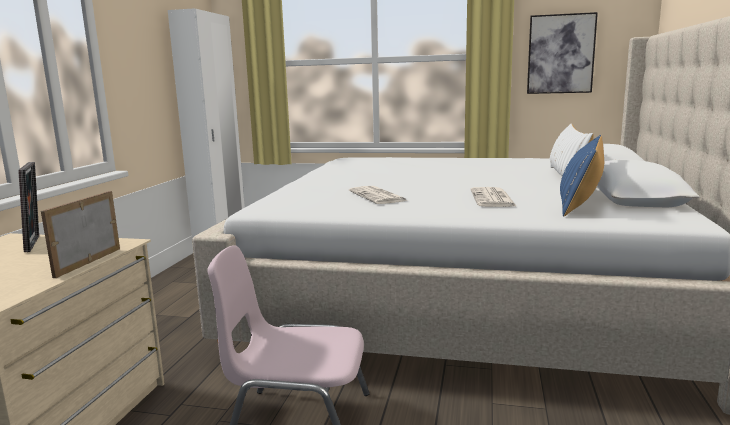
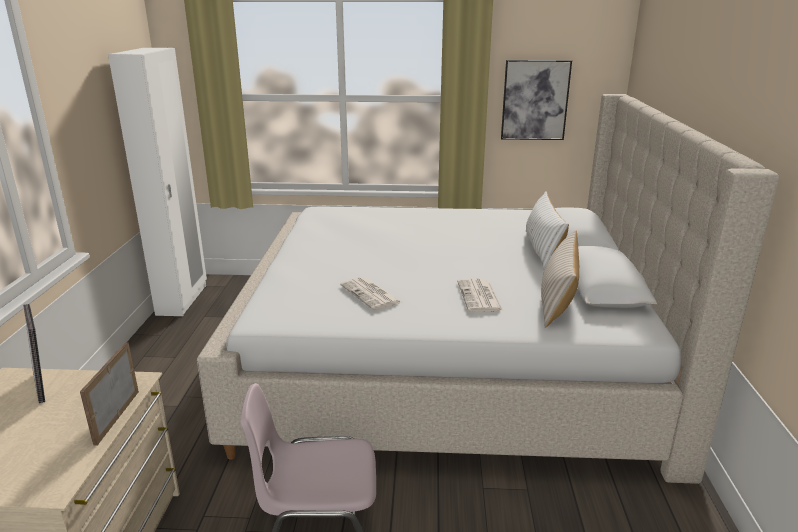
camera: 10 degrees left, 10 degrees up
(580, 201) = (557, 300): blue pillow -> beige pillow

